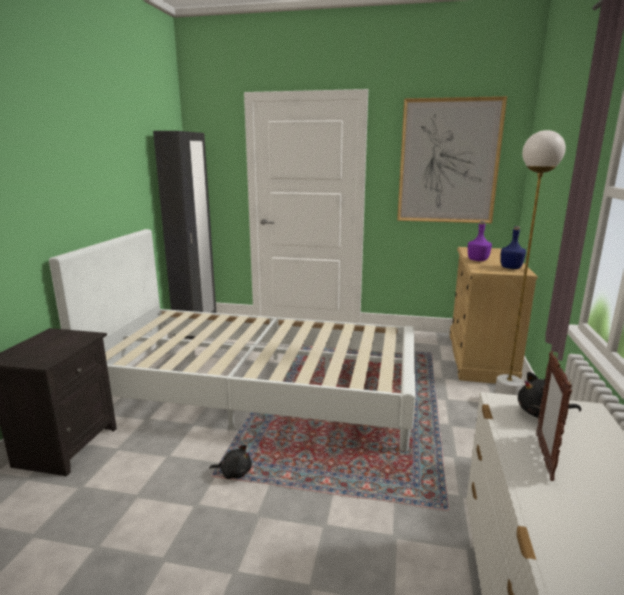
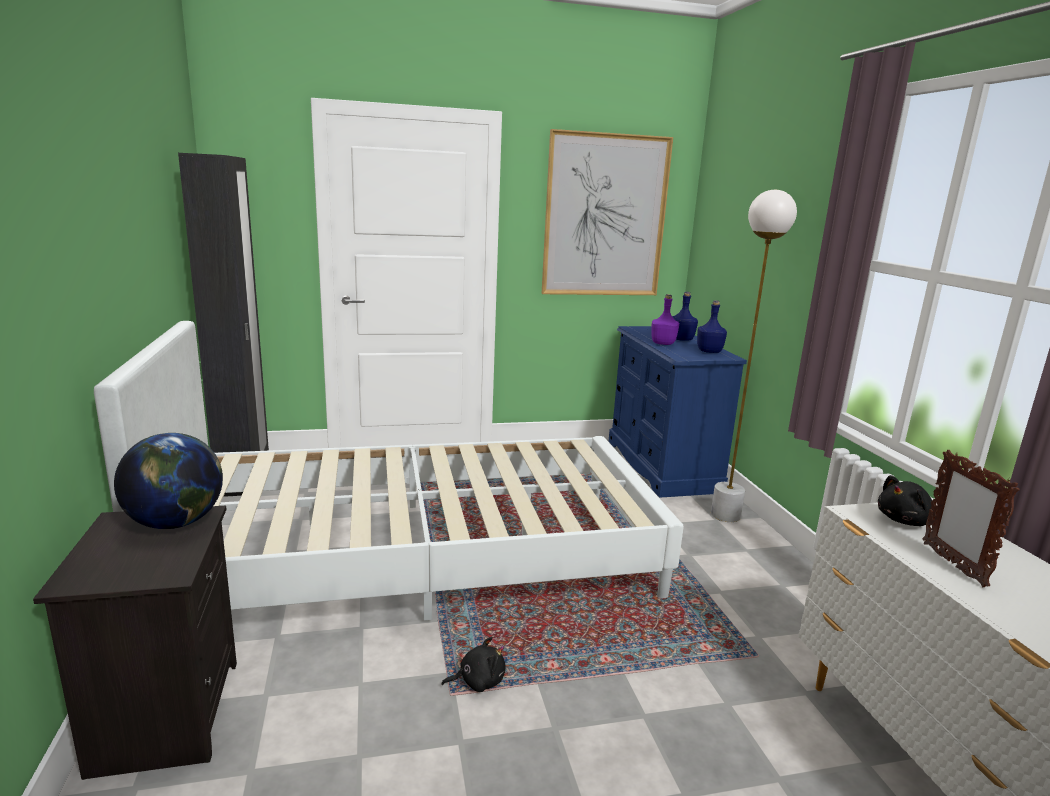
camera: 25 degrees left, 0 degrees up
(74, 338) = (176, 522): none -> globe
(480, 357) = (661, 465): beige dresser -> blue dresser
(499, 258) = (681, 339): none -> blue bottle

